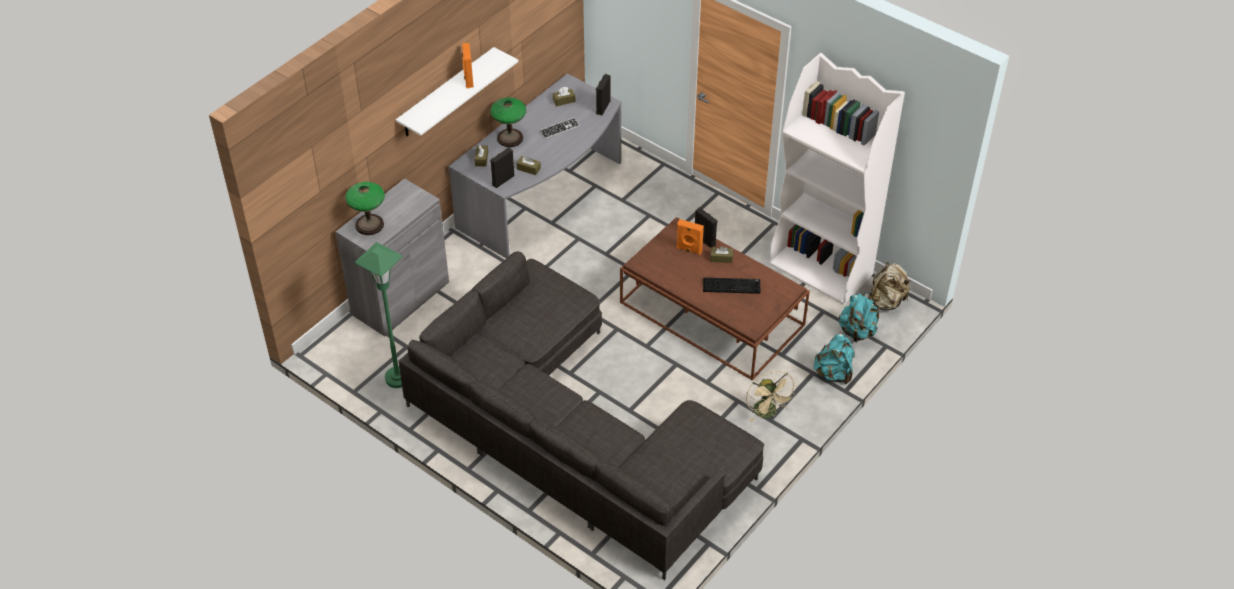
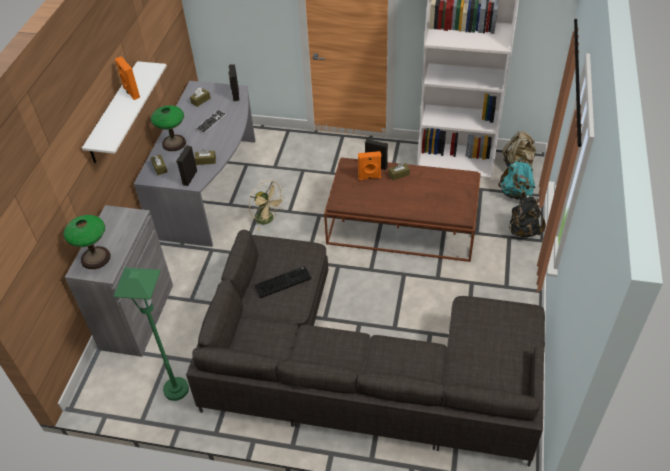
camera: 25 degrees left, 0 degrees up
(732, 285) = (422, 191): keyboard -> keyboard (283, 281)
(768, 413) = (501, 282): beige fan -> beige fan (268, 219)
(833, 373) = (523, 231): turquoise backpack -> black backpack

